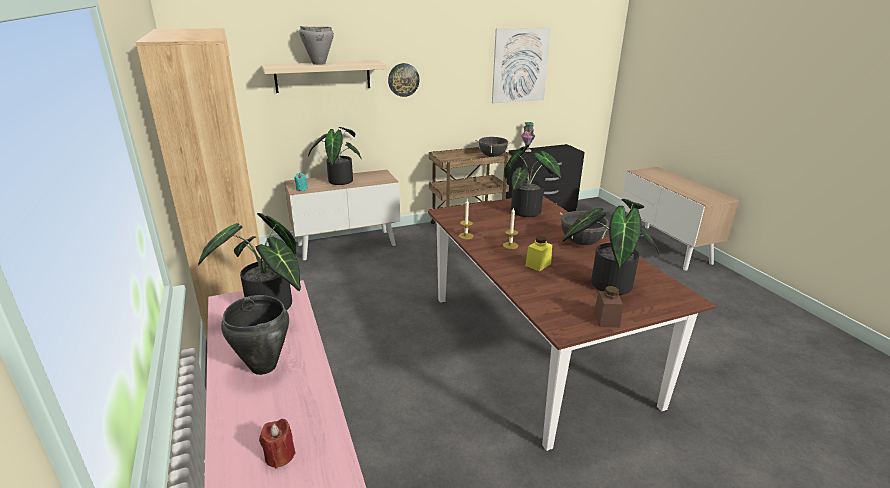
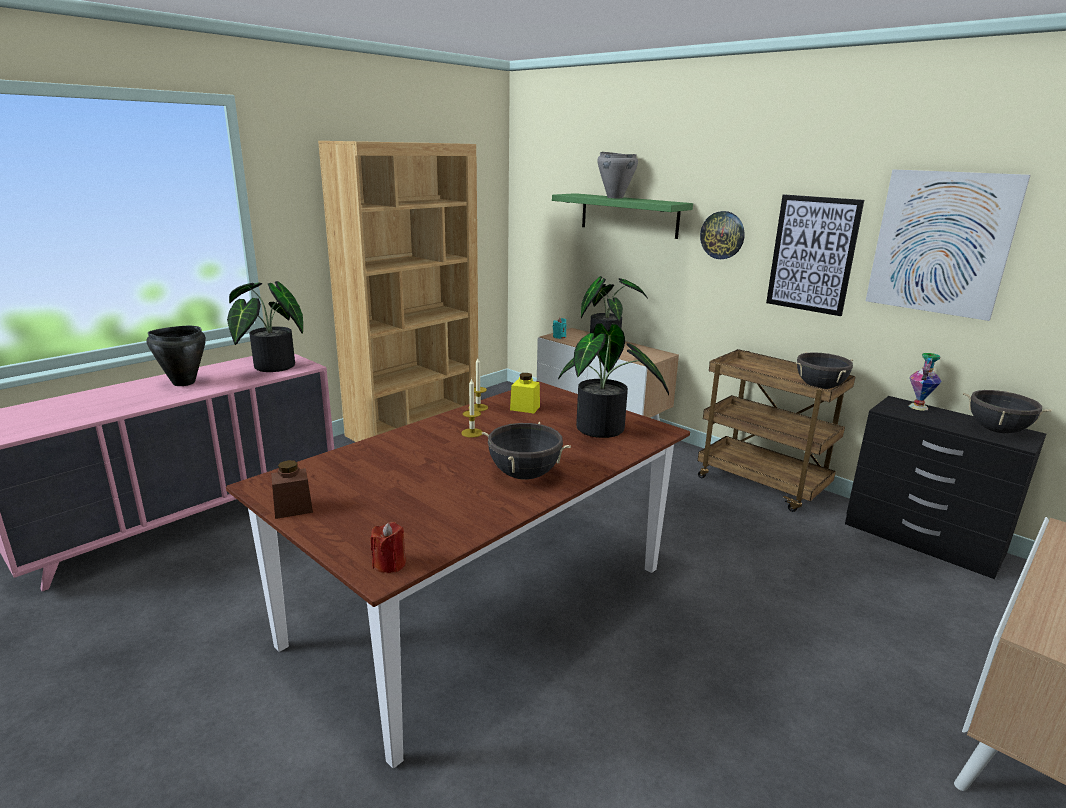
camera: 65 degrees right, 5 degrees down
(280, 456) = (74, 408): red candle -> red candle (389, 564)
(323, 76) = (629, 215): beige shelf -> green shelf
(461, 82) = (812, 254): none -> picture
(538, 264) = (426, 454): yellow jar -> yellow jar (525, 408)
(560, 149) = (997, 430): none -> black cooking pot
(607, 283) = (400, 502): potted plant -> none

